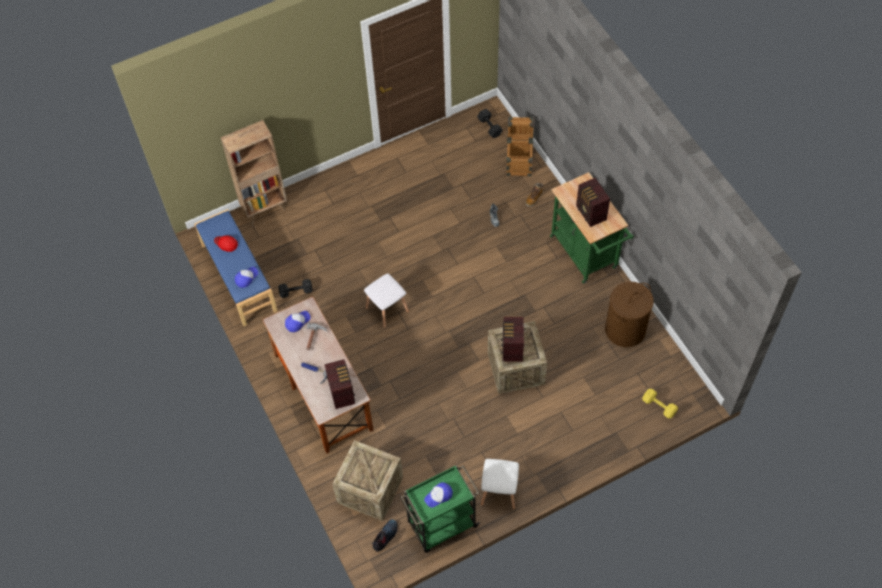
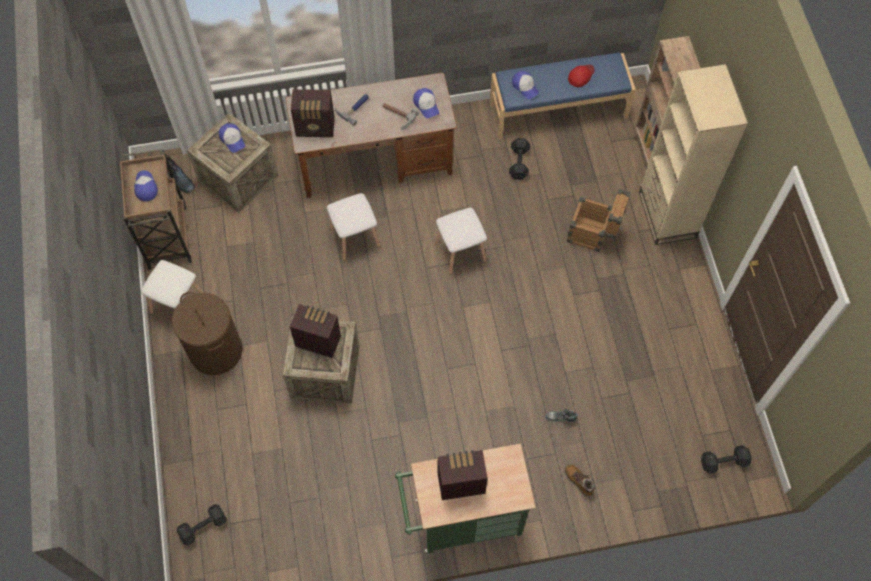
camera: 105 degrees right, 5 degrees up
(314, 190) = (667, 214): none -> beige bookcase
(358, 470) = (232, 139): none -> cap
(399, 384) = (354, 238): none -> white stool
(441, 525) = (167, 235): green cart -> brown cart
(519, 162) = (649, 482): crate -> crate (593, 235)
(625, 330) = (328, 527): brown laundry basket -> brown laundry basket (215, 350)
(658, 405) = (204, 526): yellow dumbbell -> black dumbbell

